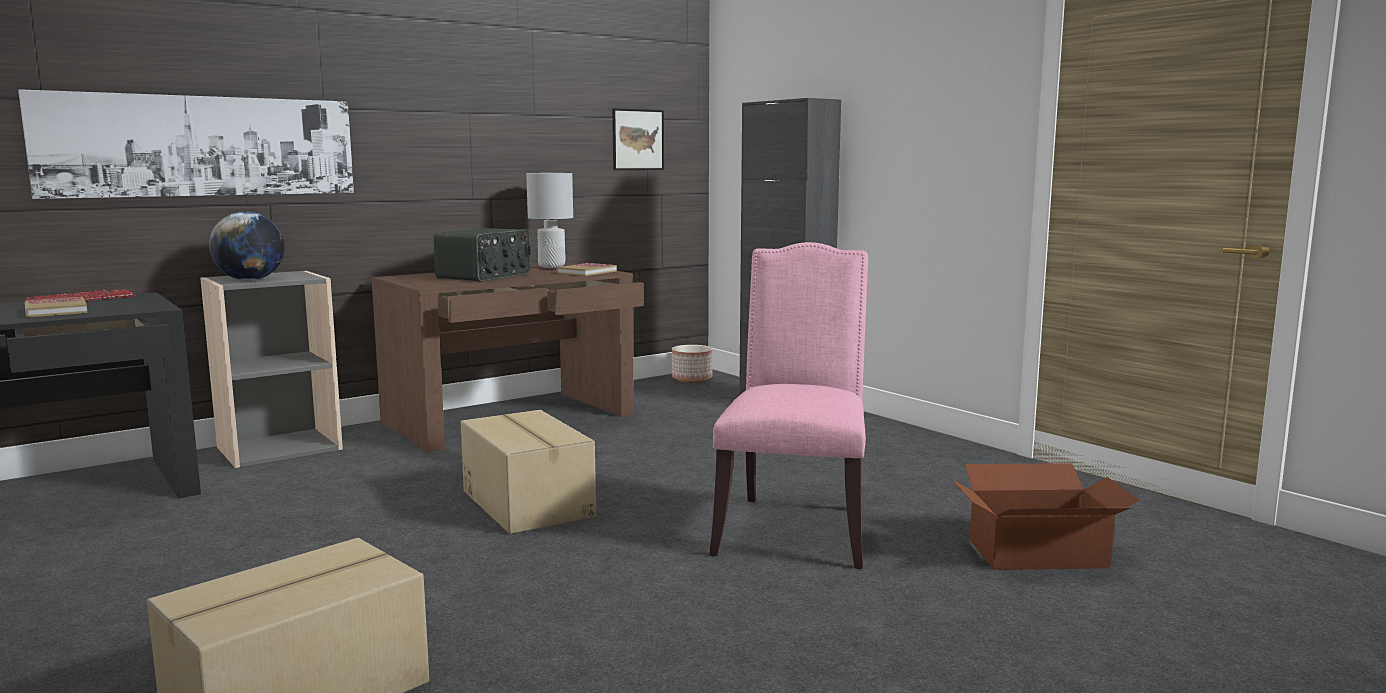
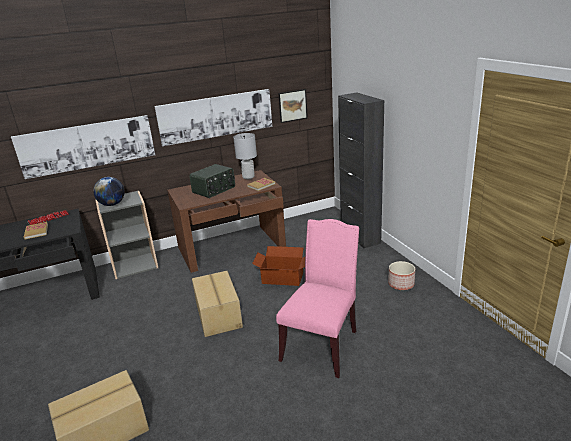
camera: 15 degrees right, 15 degrees up
(489, 133) = (216, 116): none -> picture
(692, 379) = (323, 216): planter -> planter (401, 284)
(1039, 554) = (423, 376): cardboard box -> cardboard box (283, 278)

